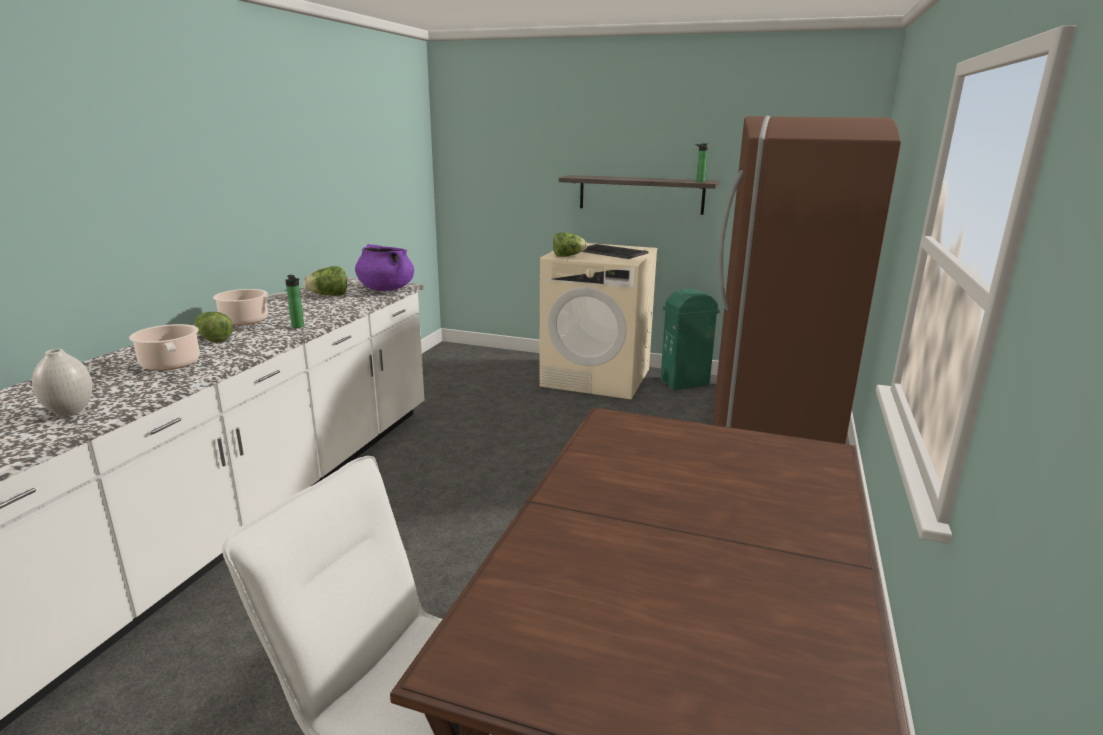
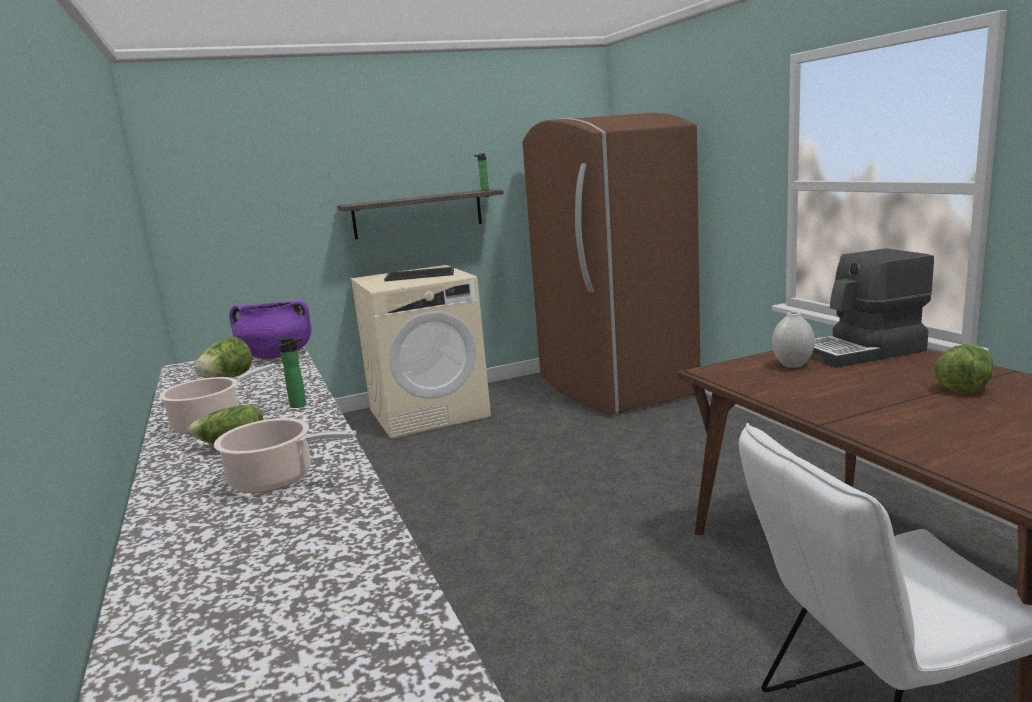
camera: 40 degrees left, 5 degrees down
(71, 412) = (323, 554): white vase -> white vase (792, 365)
(568, 256) = (393, 285): lettuce -> lettuce (964, 387)
(685, 383) = (509, 389): green trash can -> none
(784, 466) = (862, 352): none -> coffee machine

